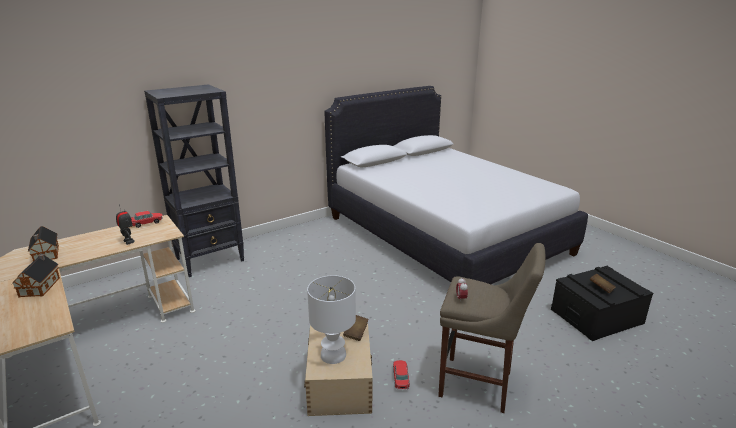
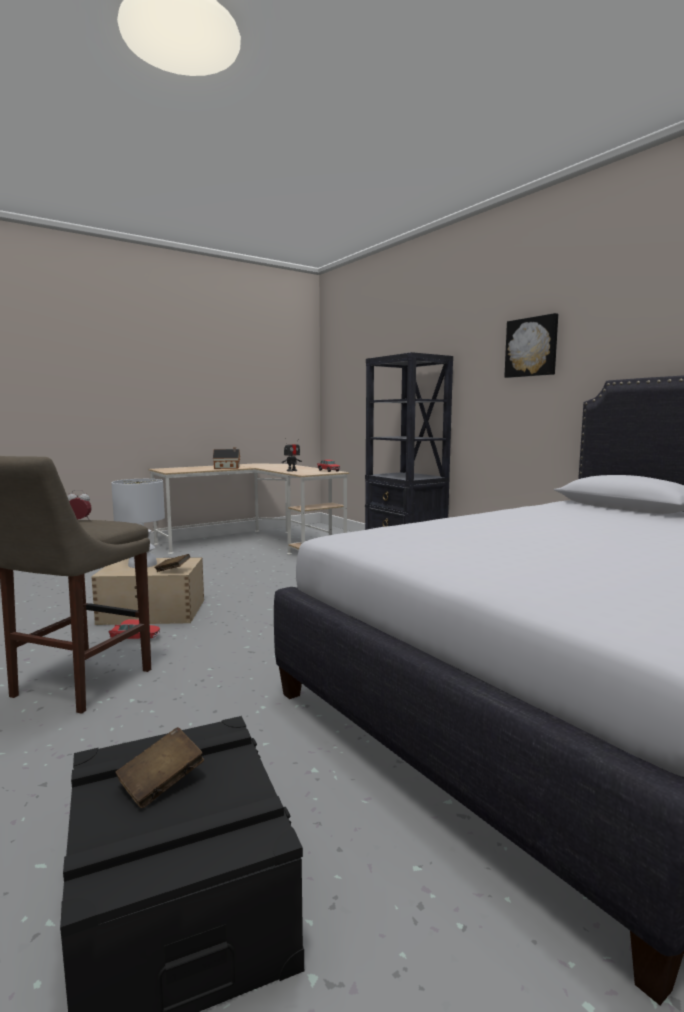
camera: 90 degrees right, 15 degrees down
(46, 255) = (275, 466): toy house -> none
(279, 77) = (532, 347): none -> picture

